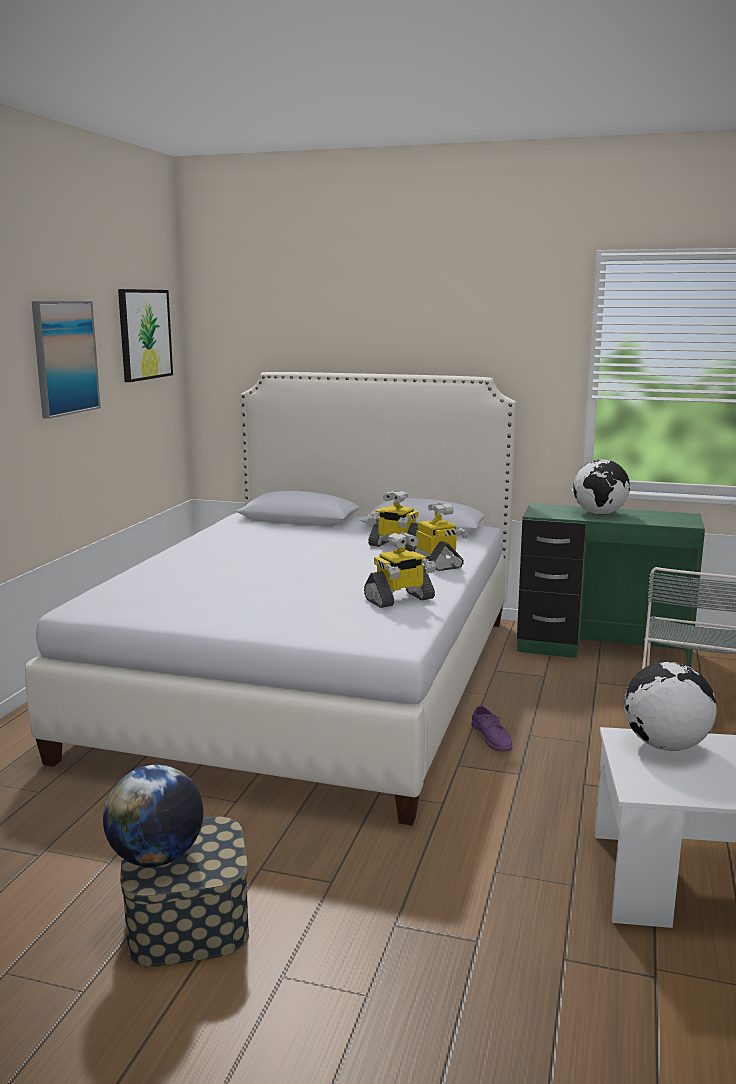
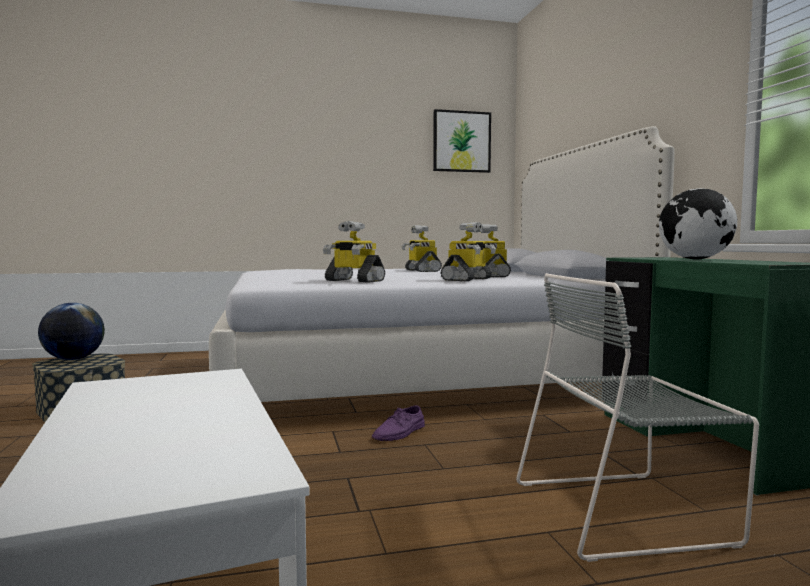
camera: 60 degrees right, 10 degrees down
(65, 357) = (370, 148): picture -> none
(282, 550) = (421, 271): none -> toy robot
(665, 746) = (207, 385): globe -> none

